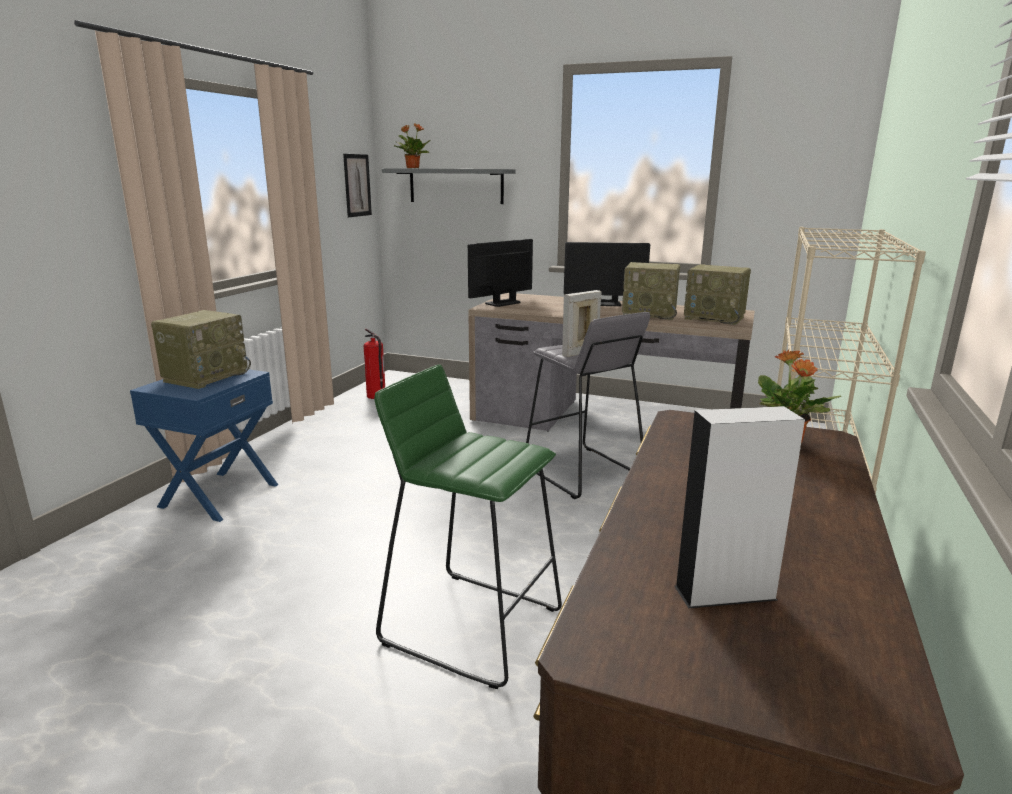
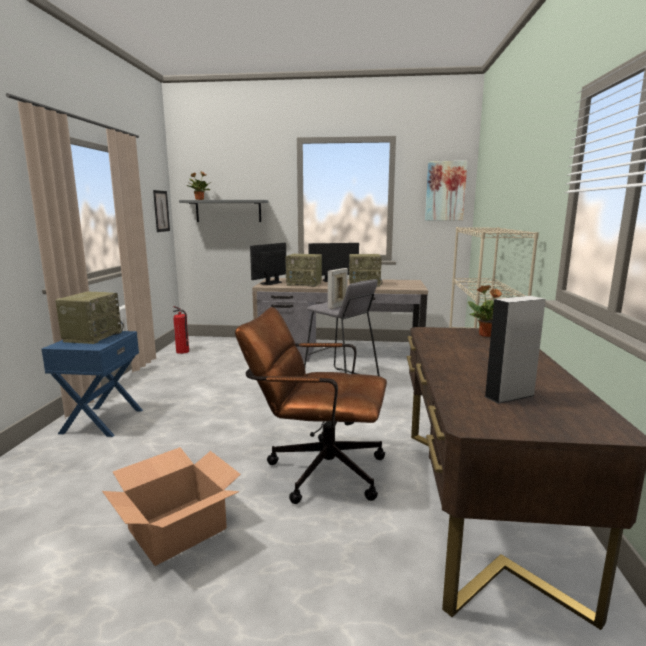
camera: 15 degrees left, 5 degrees down
(226, 688) = (176, 528): none -> cardboard box
(471, 624) = (316, 469): green stool -> brown office chair
(715, 318) = (403, 284): radio -> radio (305, 284)
(816, 155) = (445, 191): none -> picture

